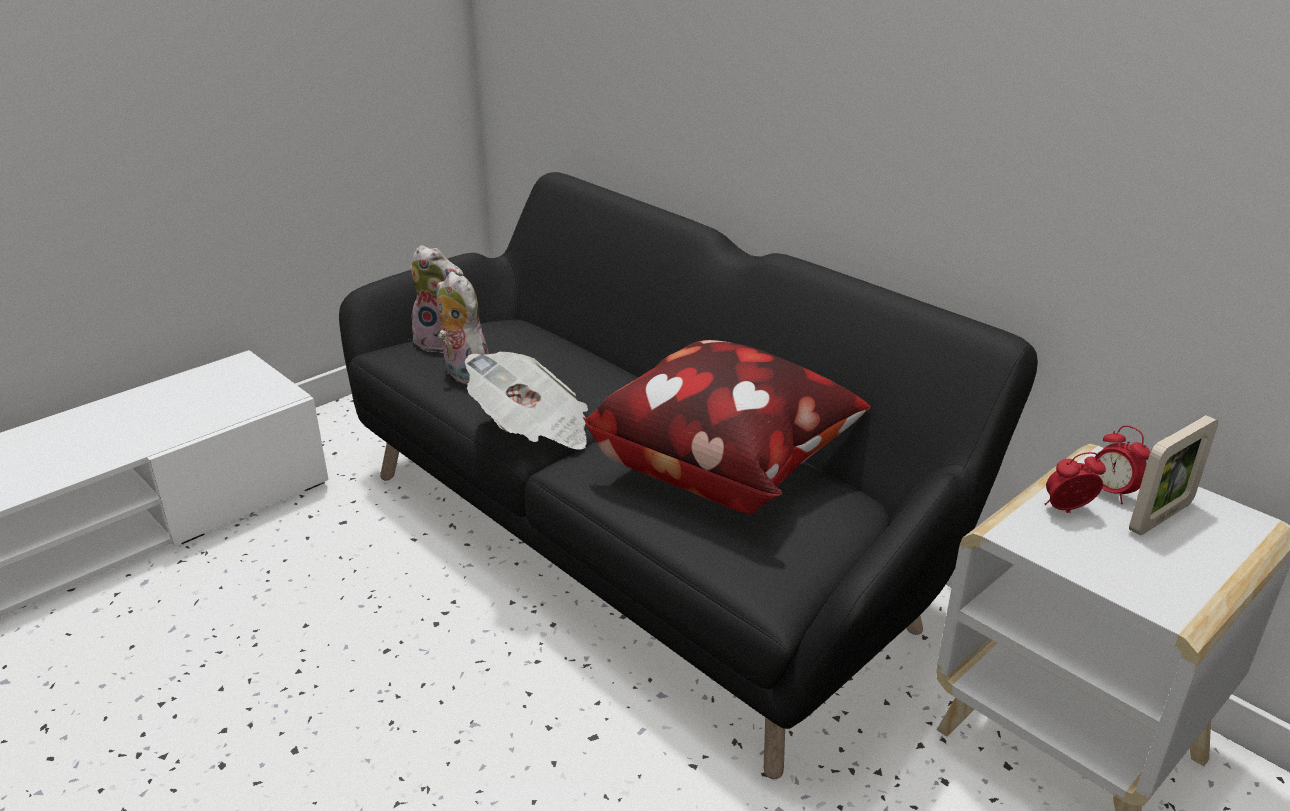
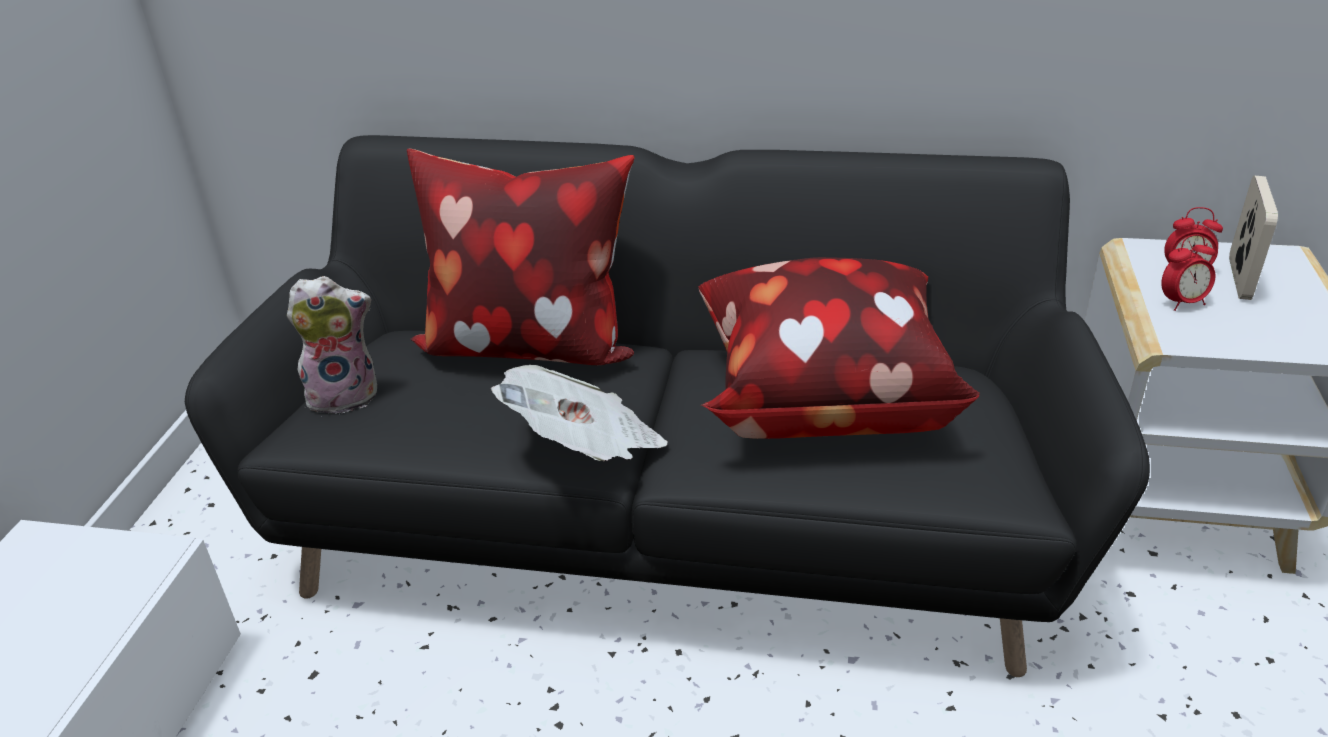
camera: 35 degrees left, 5 degrees up
(463, 374) = (425, 421): plush toy -> none
(582, 356) = (529, 344): none -> pillow
(1067, 510) = (1182, 303): alarm clock -> alarm clock turned 150 degrees counterclockwise

